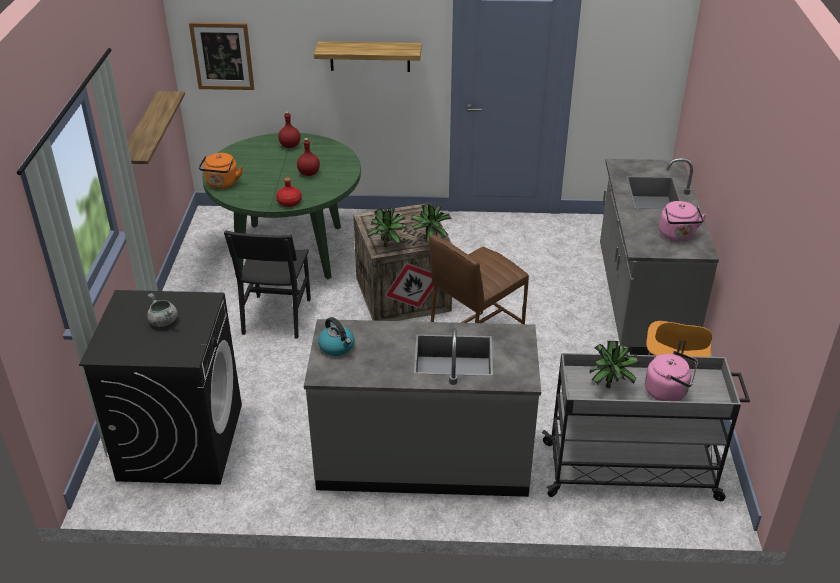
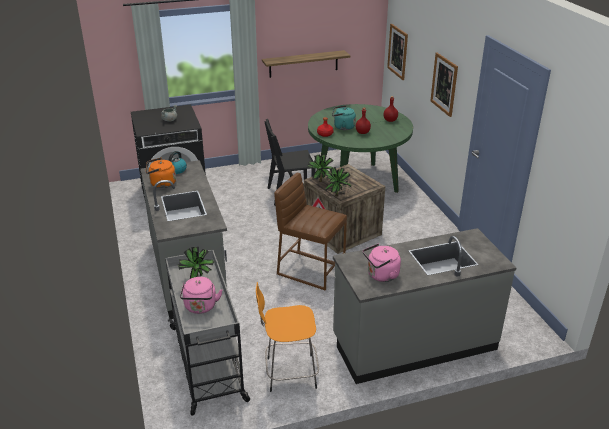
camera: 70 degrees right, 5 degrees down
(222, 184) = (328, 113): orange kettle -> orange kettle (161, 184)
(279, 184) = (342, 127): none -> turquoise kettle
(370, 56) = (444, 84): shelf -> picture

